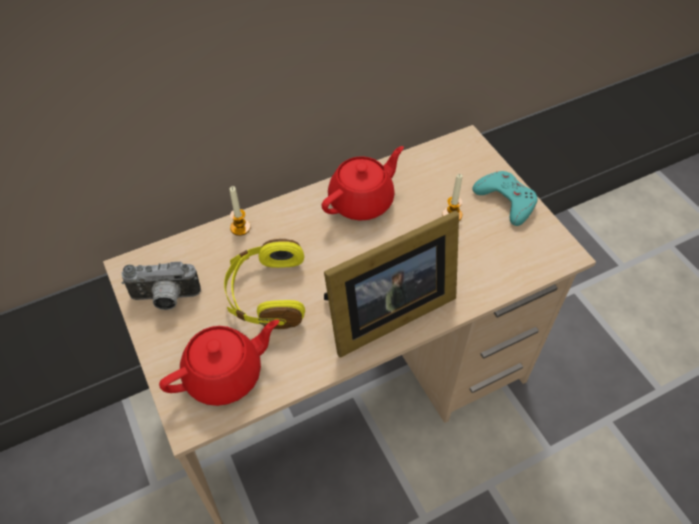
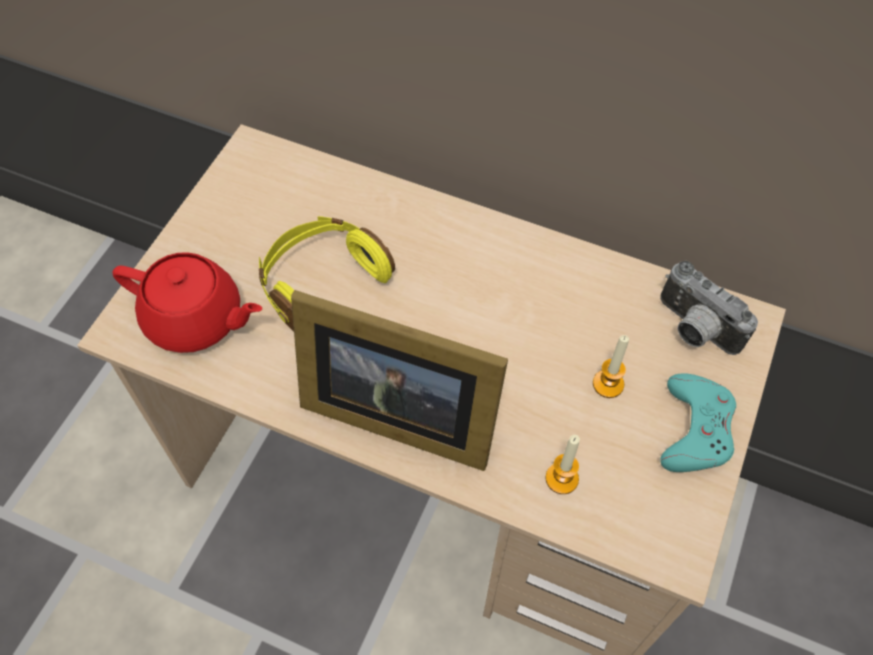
camera: 50 degrees right, 5 degrees up
(165, 299) = (240, 204): camera -> camera (693, 329)
(240, 228) = (385, 197): candle -> candle (561, 478)
(362, 201) = (533, 279): red teapot -> none

